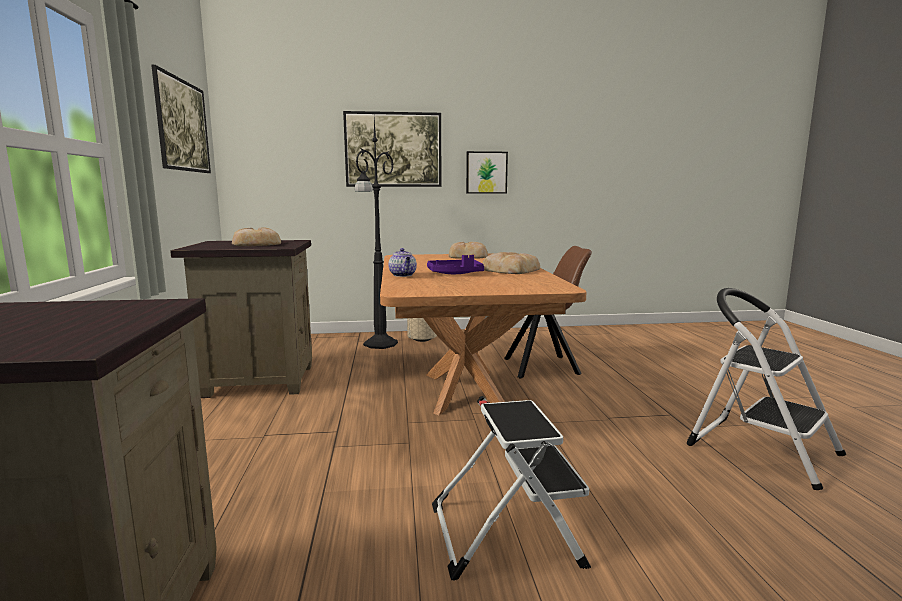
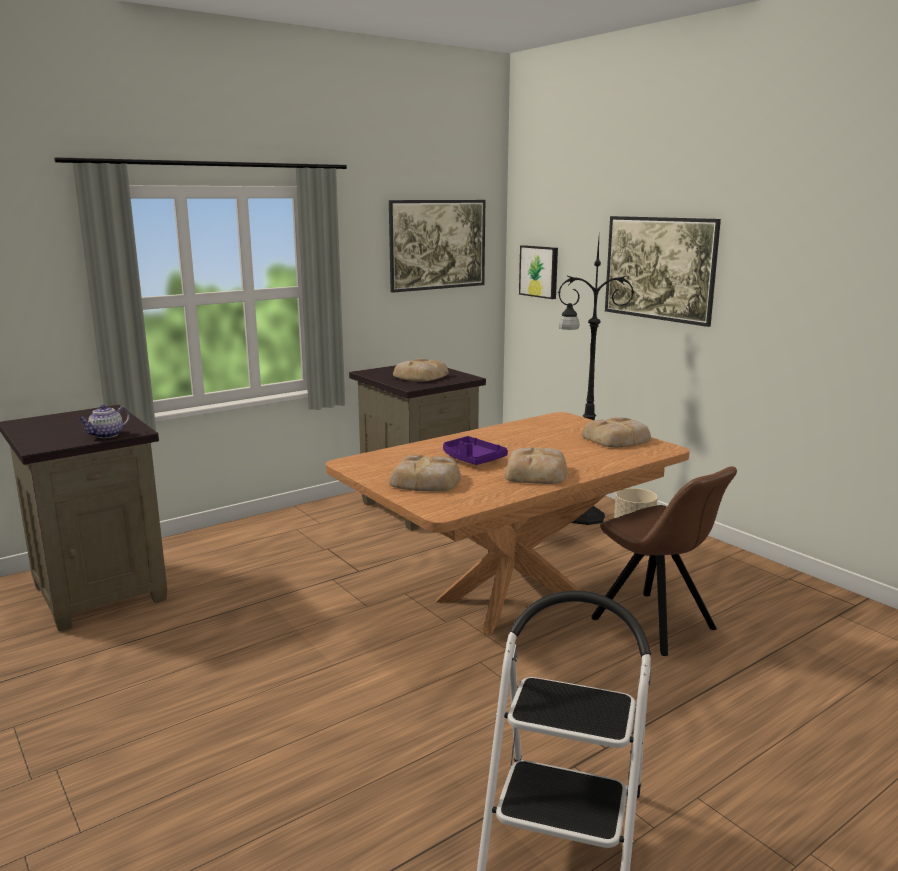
camera: 60 degrees right, 5 degrees up
(403, 275) = (435, 445): teapot -> teapot (106, 435)
(486, 172) = (774, 313): picture -> picture (539, 271)
(489, 284) = (426, 481): none -> bread
(506, 529) = (262, 687): step ladder -> none

